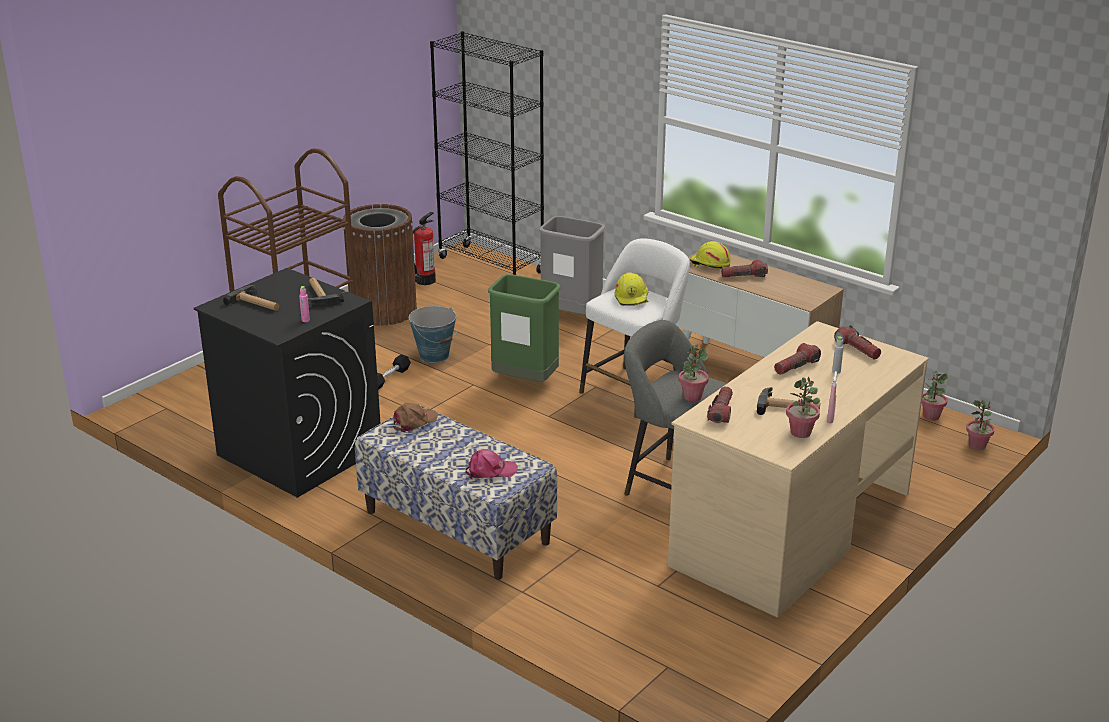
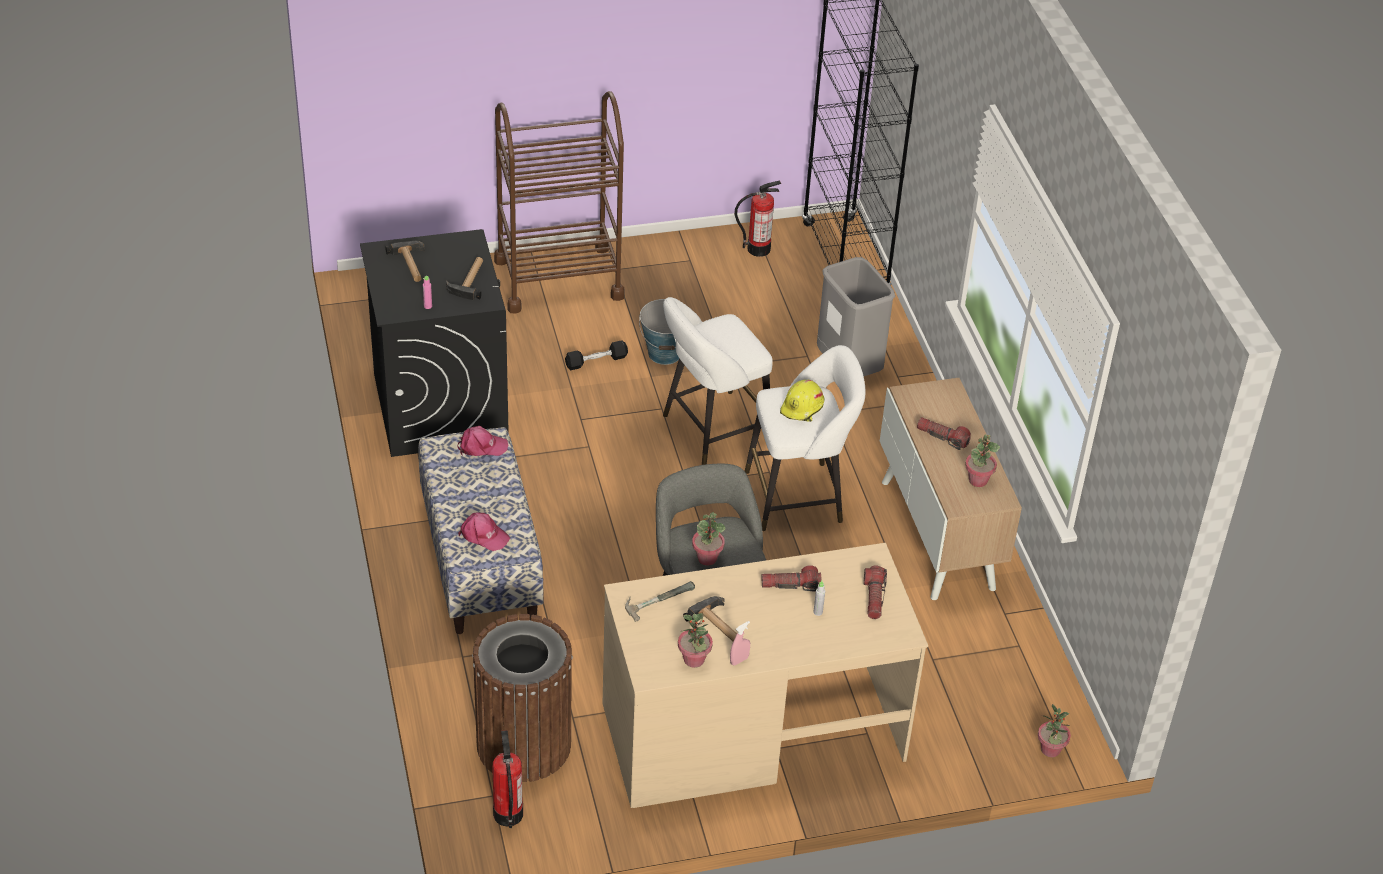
camera: 35 degrees right, 15 degrees up
(383, 310) = (678, 270): brown trash can -> brown trash can (523, 744)
(414, 422) = (481, 446): brown cap -> pink cap
(525, 381) = (711, 430): green trash can -> white stool
(696, 672) = (508, 814): none -> fire extinguisher
(710, 264) = (930, 403): yellow hard hat -> none
(721, 412) = (658, 598): flashlight -> hammer
(931, 416) = (1051, 690): potted plant -> potted plant (978, 480)

